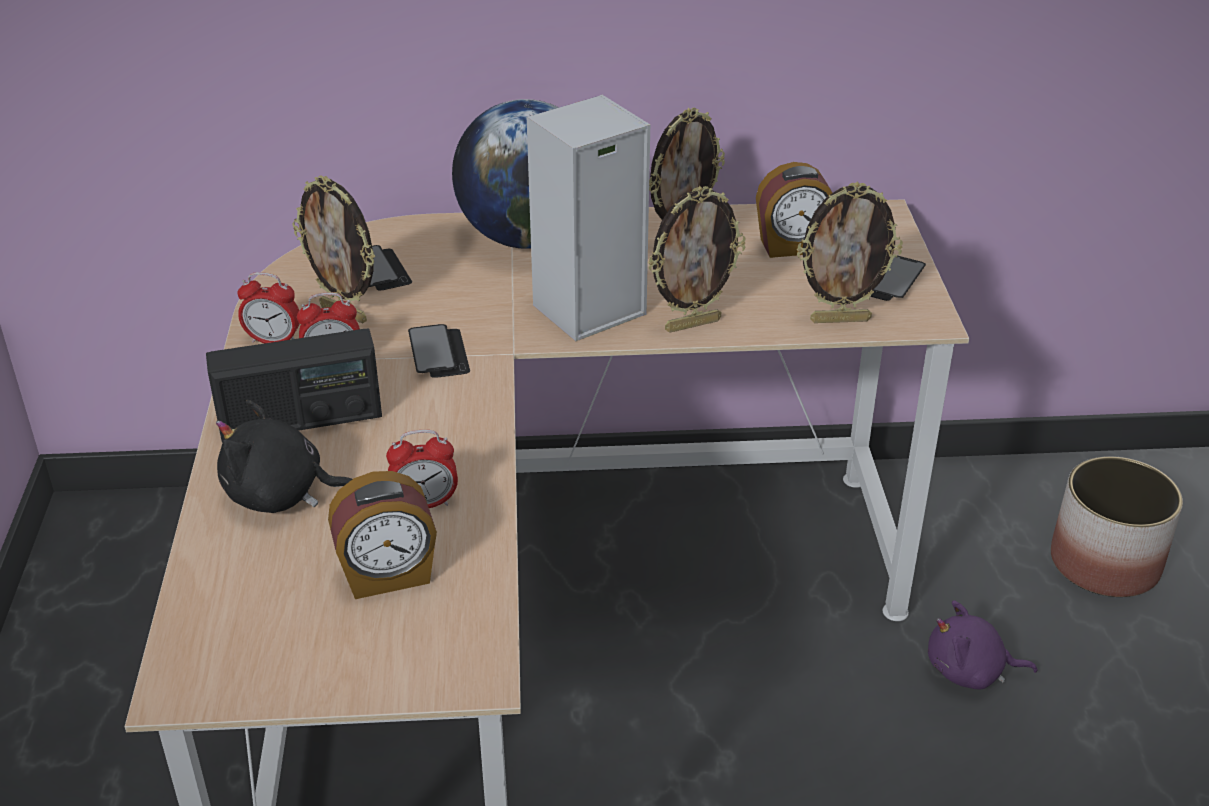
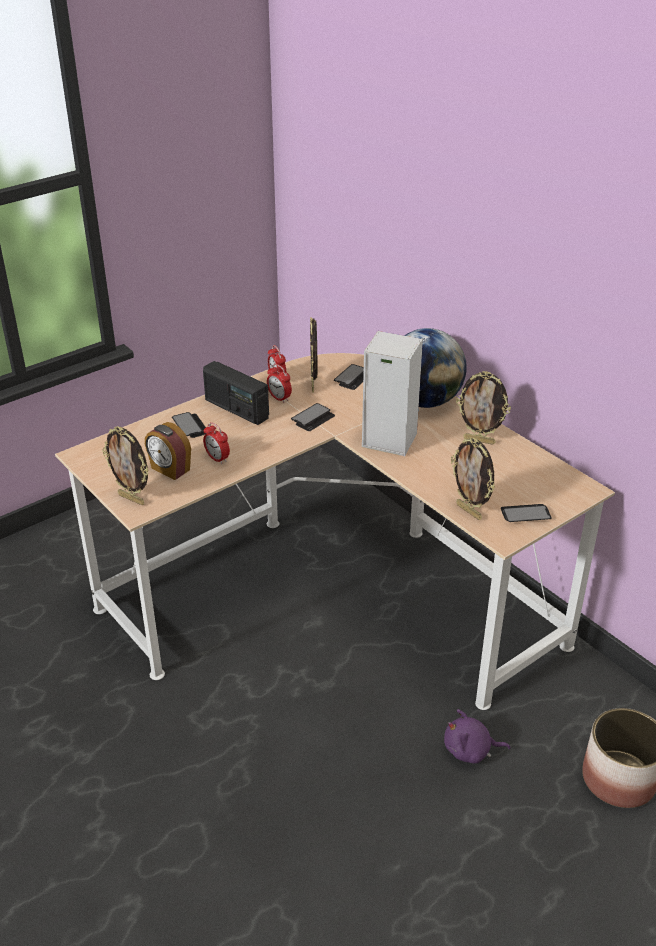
camera: 55 degrees right, 0 degrees up
(281, 495) = (190, 426): black plush toy -> phone
(692, 324) = (412, 471): picture frame -> picture frame (132, 499)
(792, 247) = (516, 474): alarm clock -> none
(970, 671) = (470, 750): purple plush toy -> purple plush toy turned 60 degrees counterclockwise

